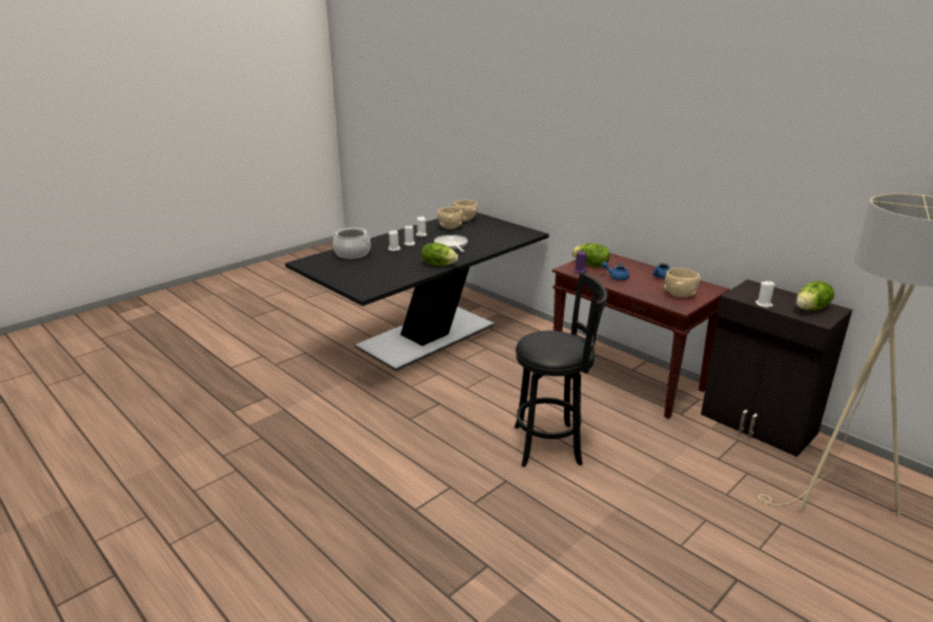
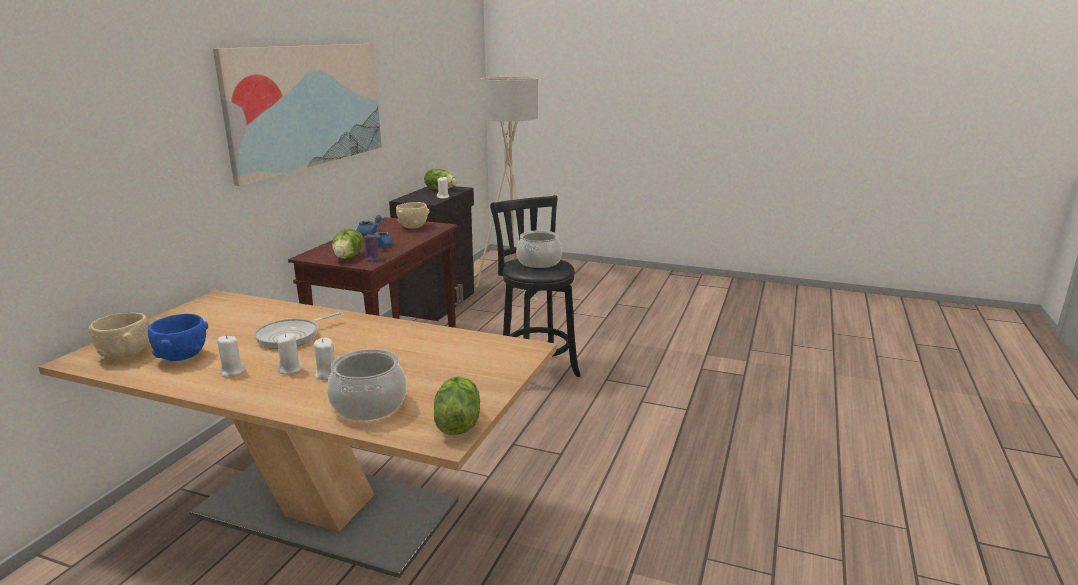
camera: 115 degrees left, 5 degrees down
(426, 337) = (326, 509): black dining table -> beige dining table
(439, 264) = (386, 328): lettuce -> lettuce (457, 423)
(450, 227) = (182, 357): beige bowl -> blue bowl
(555, 344) = (539, 262): none -> cooking pot
(662, 147) = (309, 106): none -> picture

